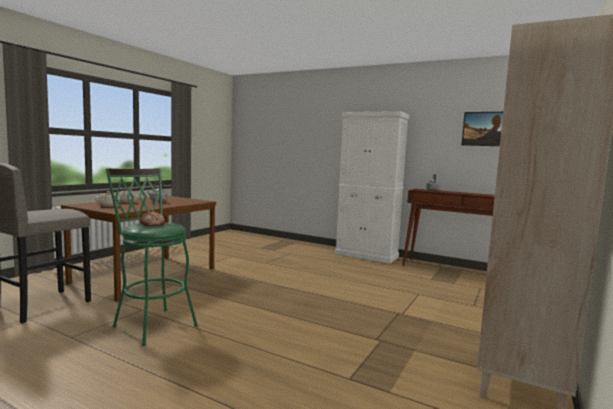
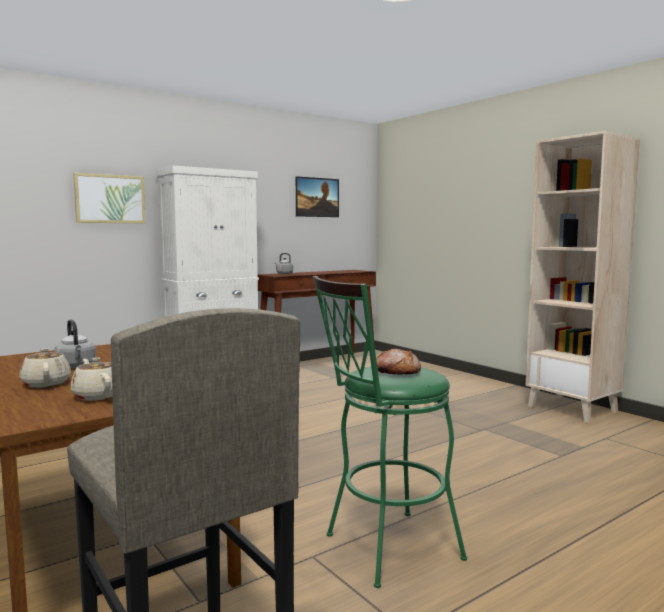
camera: 65 degrees left, 0 degrees up
(328, 134) = (110, 199): none -> picture

